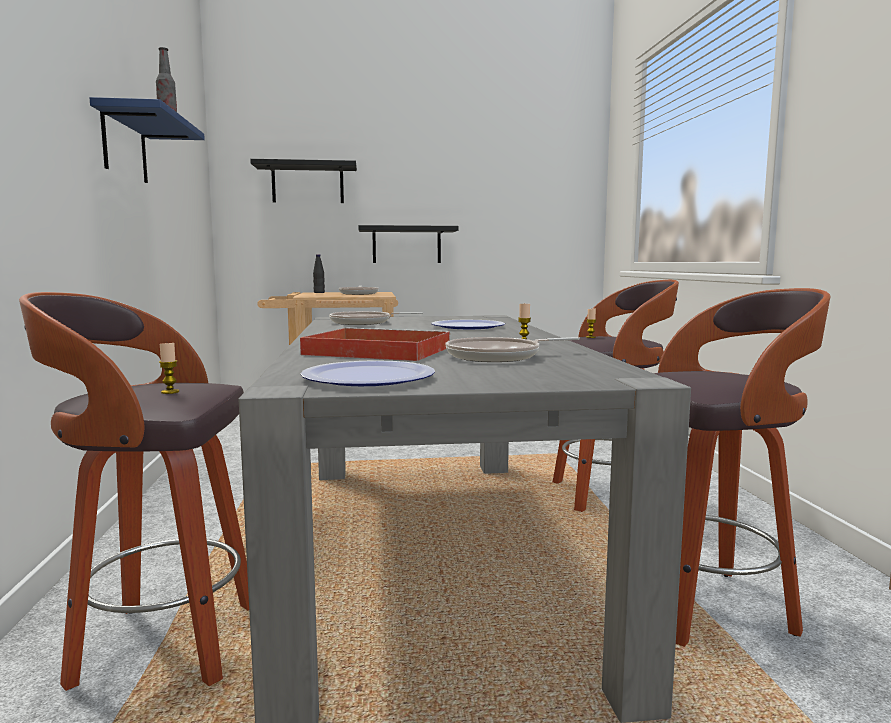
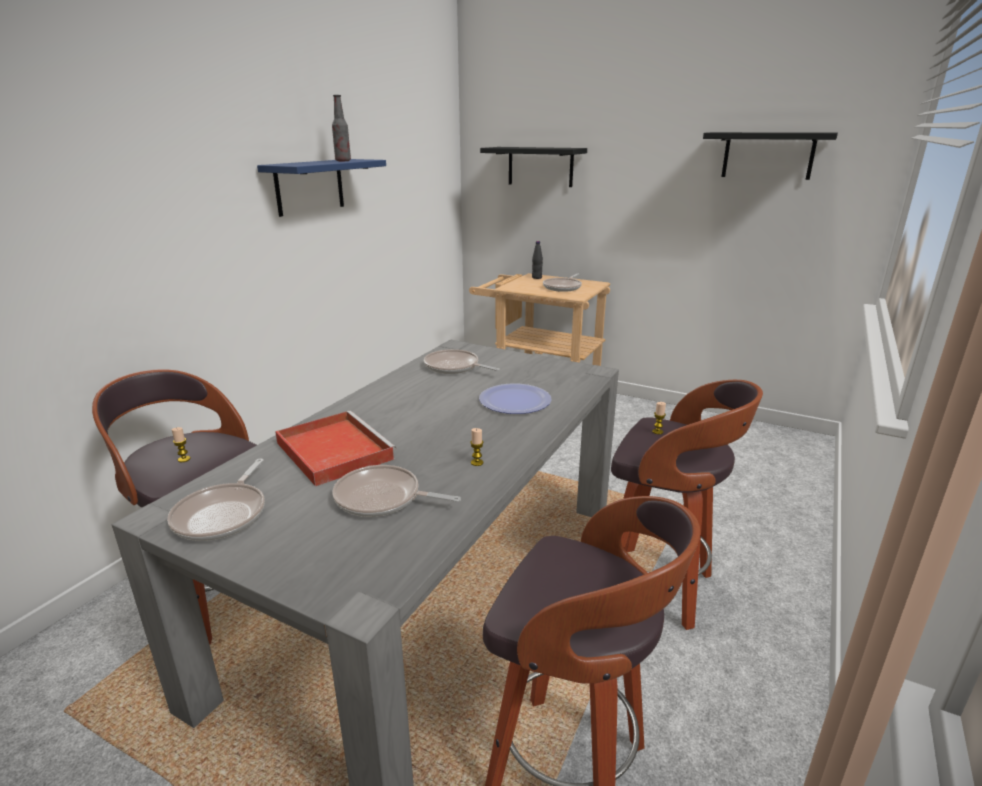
camera: 35 degrees right, 15 degrees up
(368, 377) = (223, 514): plate -> frying pan
(406, 245) = (630, 234): black shelf -> black shelf (768, 155)

